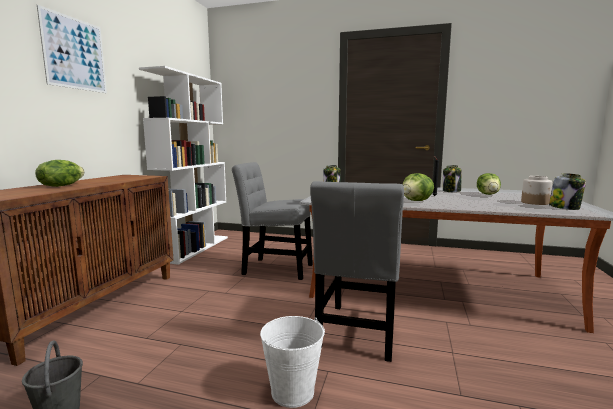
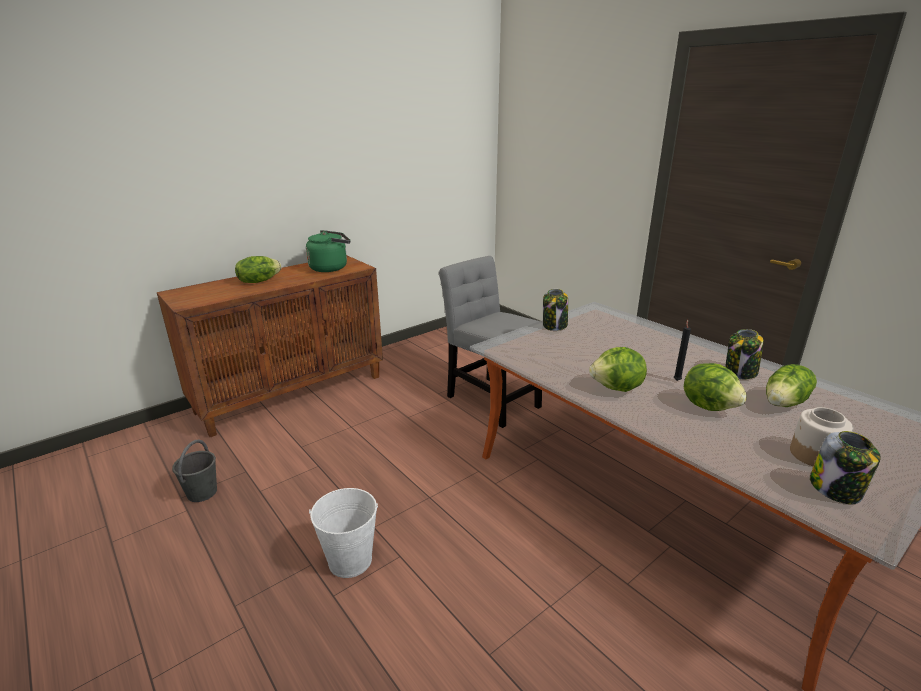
camera: 35 degrees right, 15 degrees up
(75, 53) = (287, 126): picture -> none
(125, 178) = (331, 268): none -> green kettle
(195, 248) = (439, 338): white bookcase -> none
(357, 333) = (476, 528): grey chair -> none
(466, 199) = (709, 406): none -> lettuce

